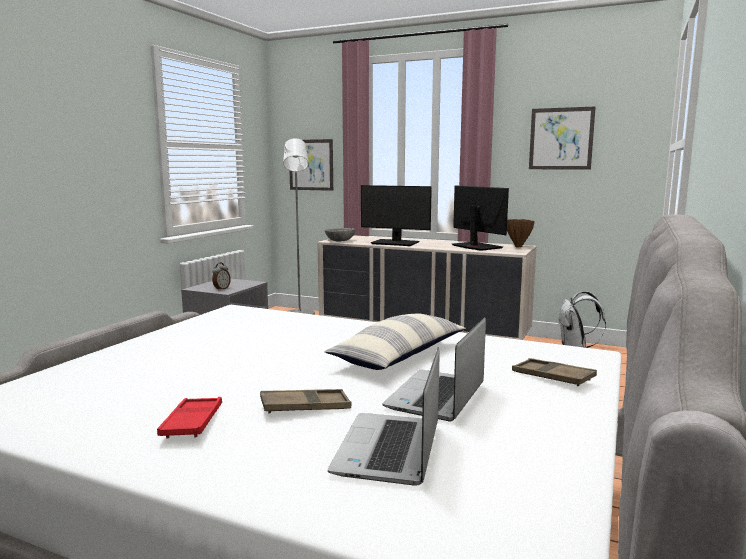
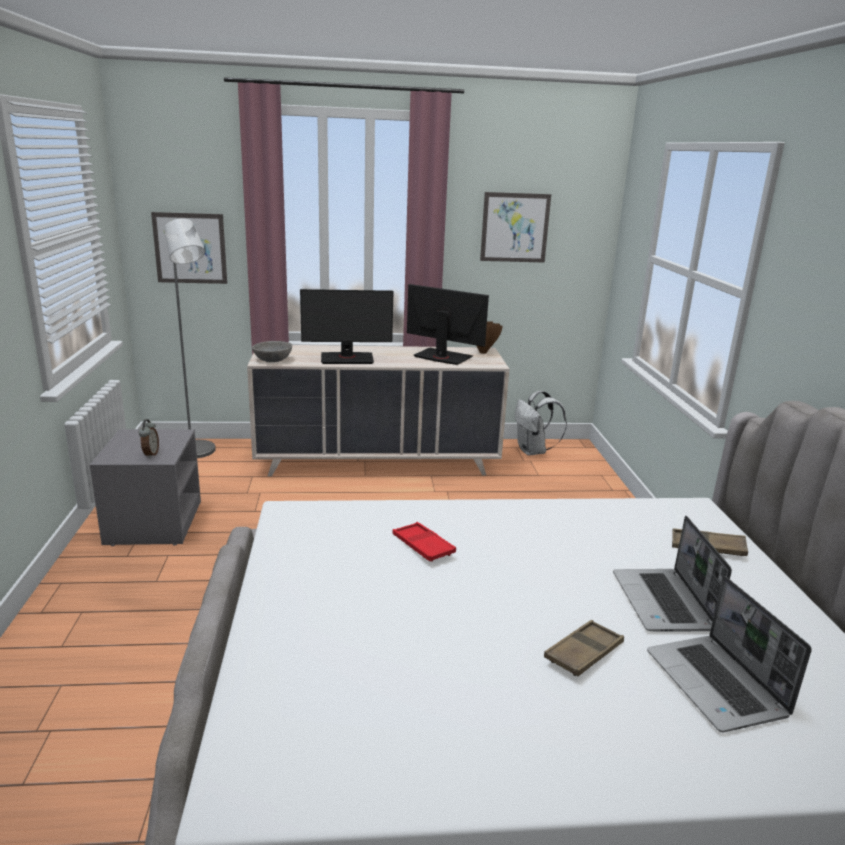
camera: 30 degrees left, 10 degrees up
(192, 422) = (520, 714): red tray -> red tray (423, 546)
(399, 356) = (562, 551): pillow -> none

